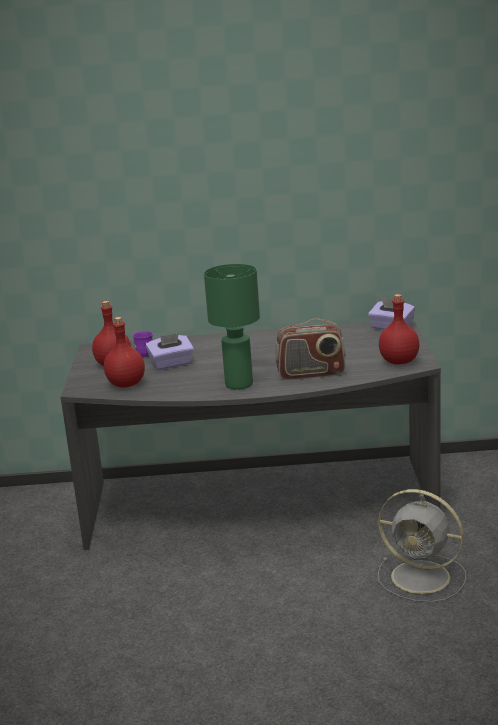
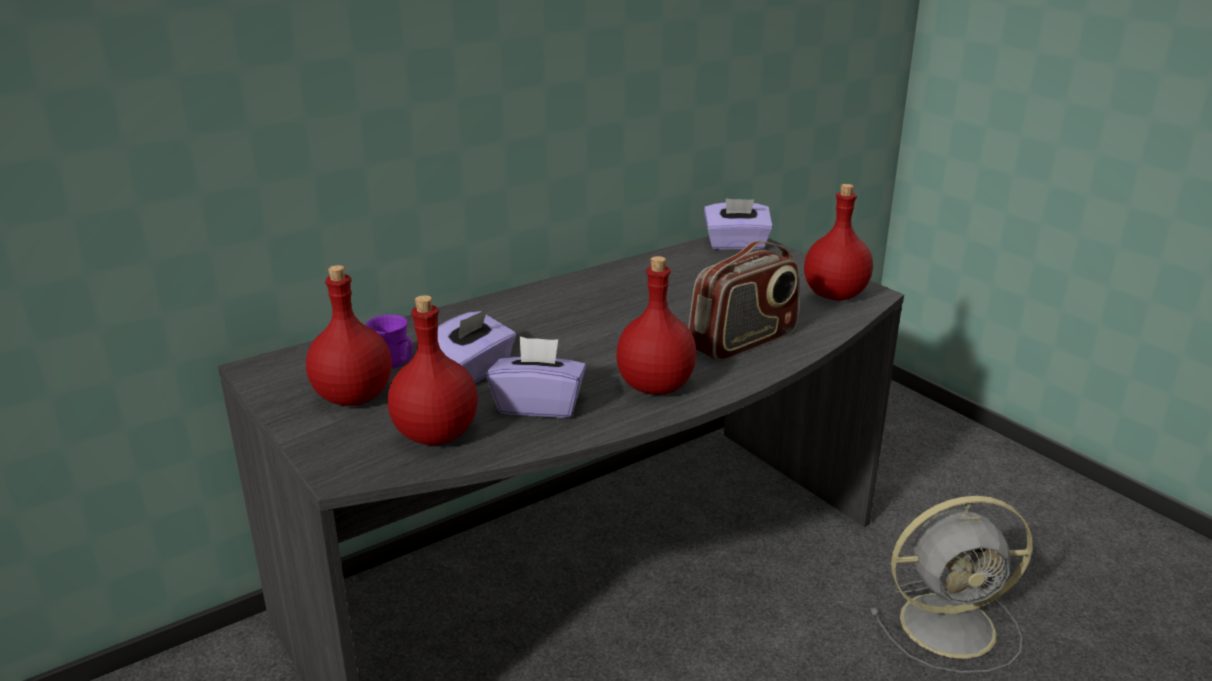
camera: 35 degrees left, 5 degrees up
(180, 382) = (539, 405): none -> purple tissue box
(239, 384) = (654, 386): green table lamp -> red bottle

